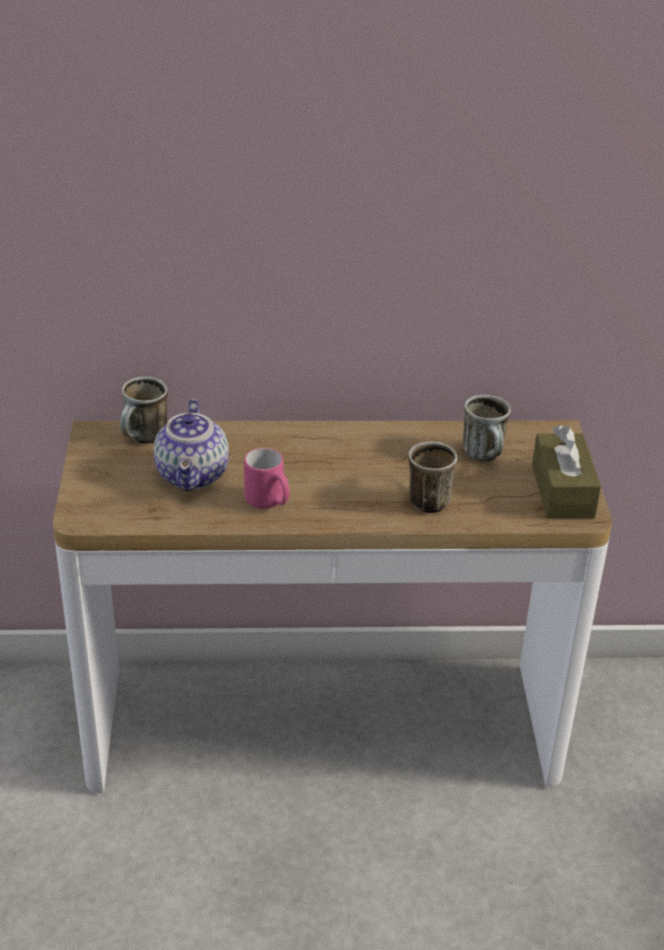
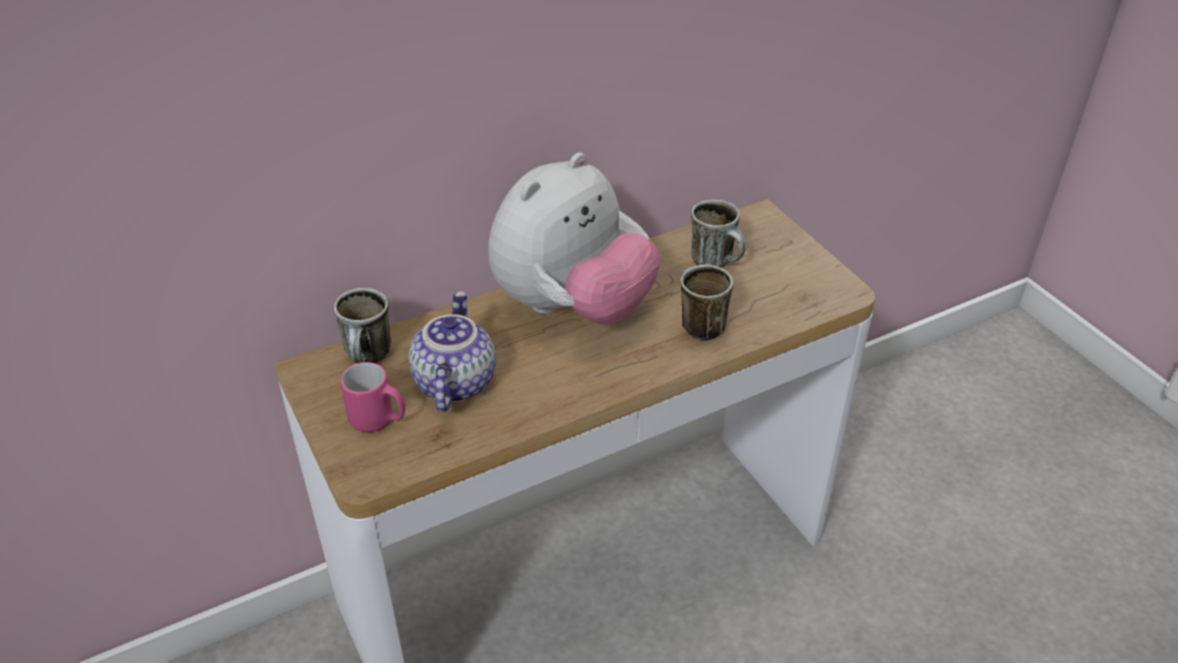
camera: 25 degrees left, 5 degrees up
(194, 476) = (453, 382): teapot -> teapot turned 150 degrees counterclockwise
(269, 502) = (551, 384): pink mug -> pink mug (379, 420)
(332, 453) = (573, 307): none -> plush toy
(562, 491) = (808, 274): brown tissue box -> none

